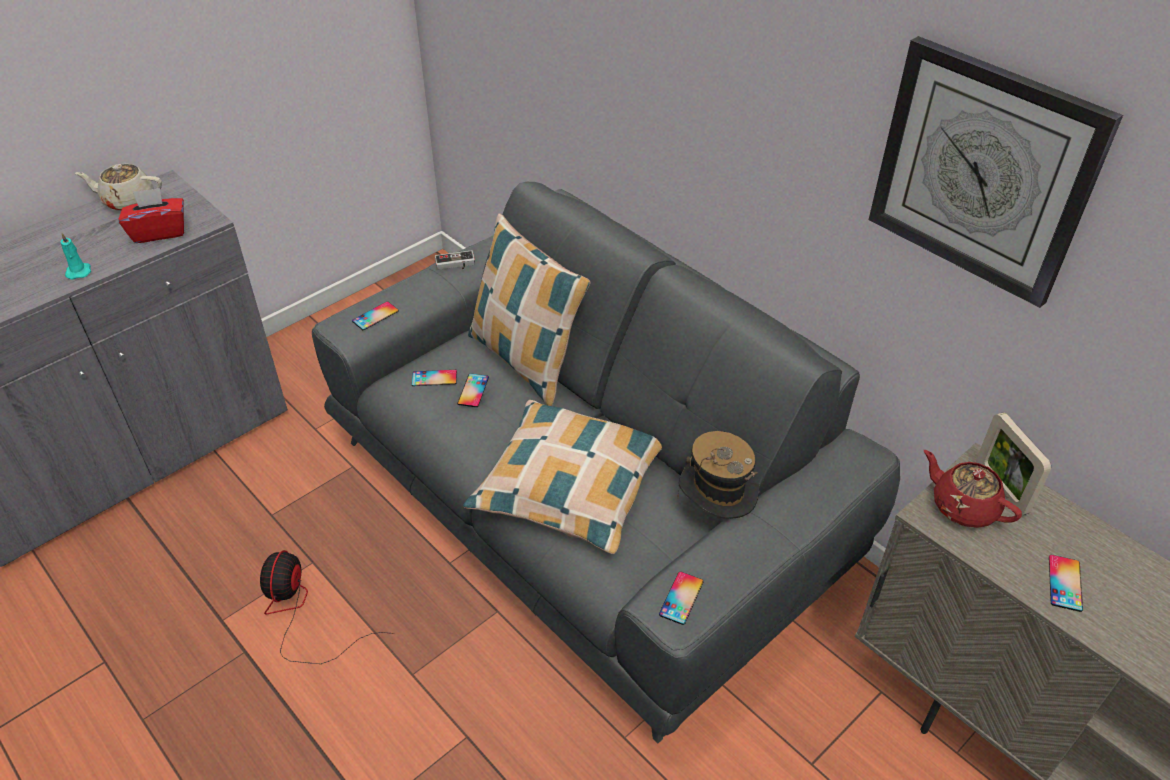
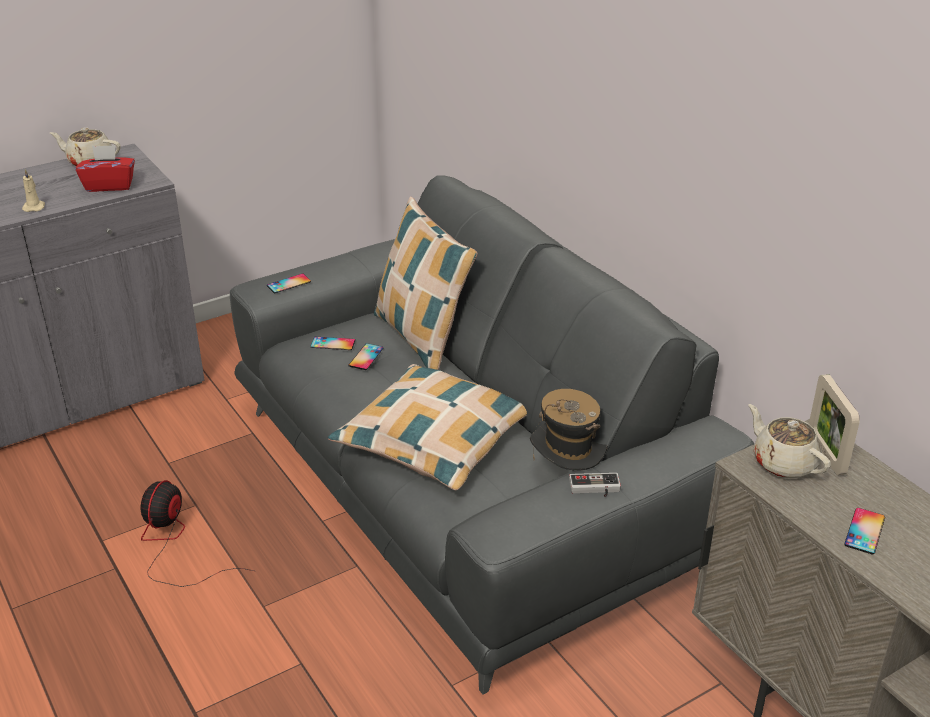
camera: 10 degrees right, 10 degrees down
(79, 271) = (34, 207): turquoise candle -> beige candle
(455, 264) = (373, 251): game controller -> game controller (595, 489)
(681, 598) = (505, 524): phone -> none
(962, 506) = (783, 462): red teapot -> beige teapot
(983, 171) = (808, 141): wall clock -> none

